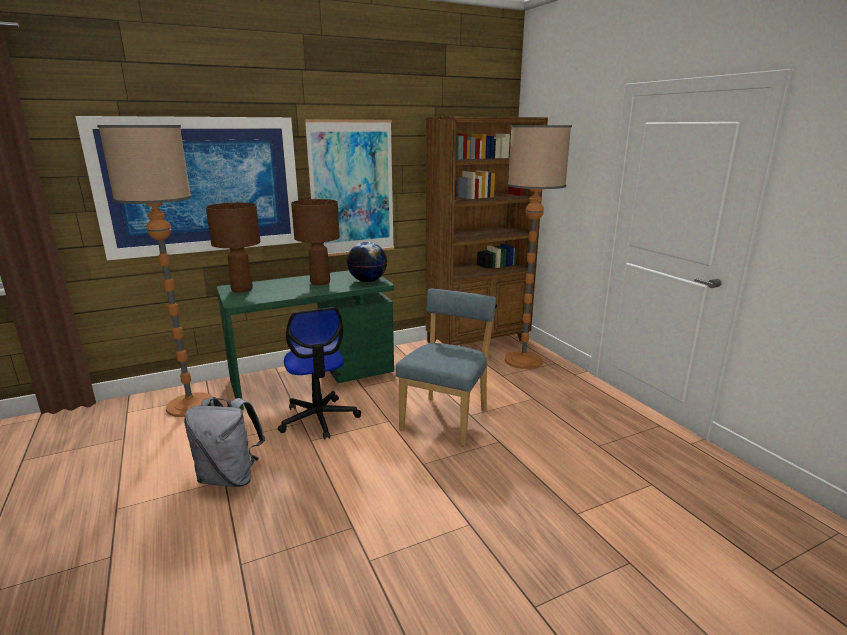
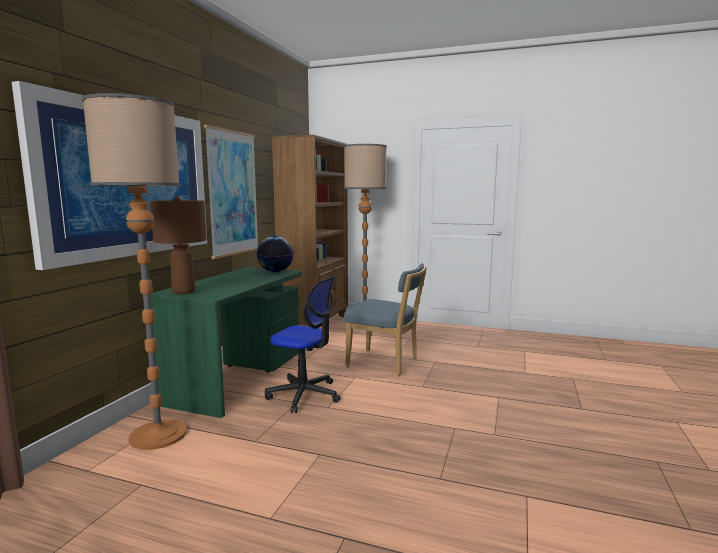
camera: 45 degrees left, 10 degrees down
(230, 477) = (320, 451): grey backpack -> none
(320, 282) = (239, 278): brown table lamp -> none
(447, 418) = (385, 363): blue chair -> blue chair turned 135 degrees clockwise

